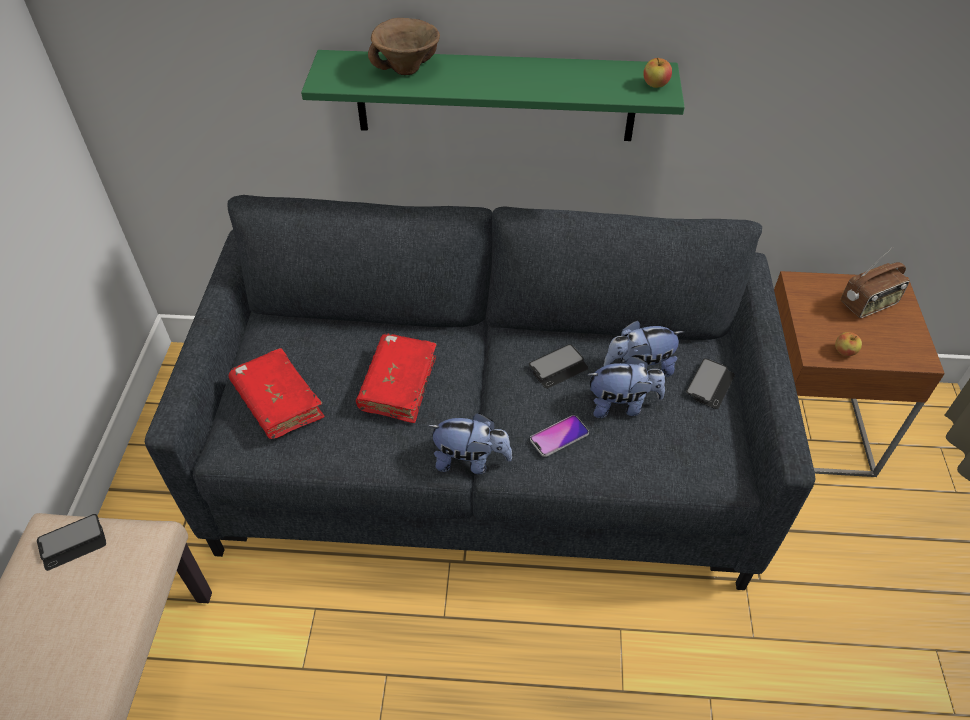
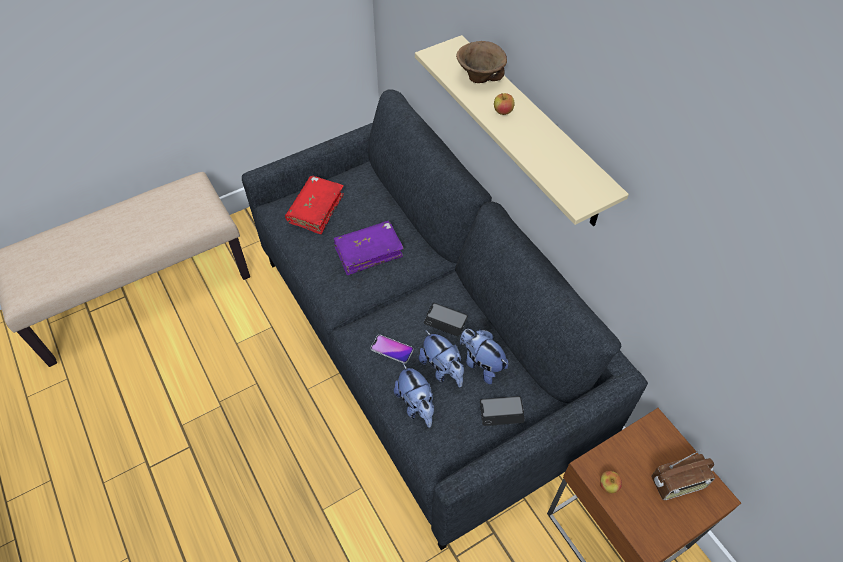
camera: 55 degrees right, 5 degrees up
(72, 543) = (192, 194): phone -> none
(398, 384) = (368, 252): red book -> purple book
(470, 461) = (345, 317): plush toy -> plush toy (416, 405)
(495, 96) = (532, 132): green shelf -> beige shelf
(655, 85) = (585, 194): apple -> apple (503, 112)
(868, 304) = (677, 484): radio -> radio turned 45 degrees counterclockwise

